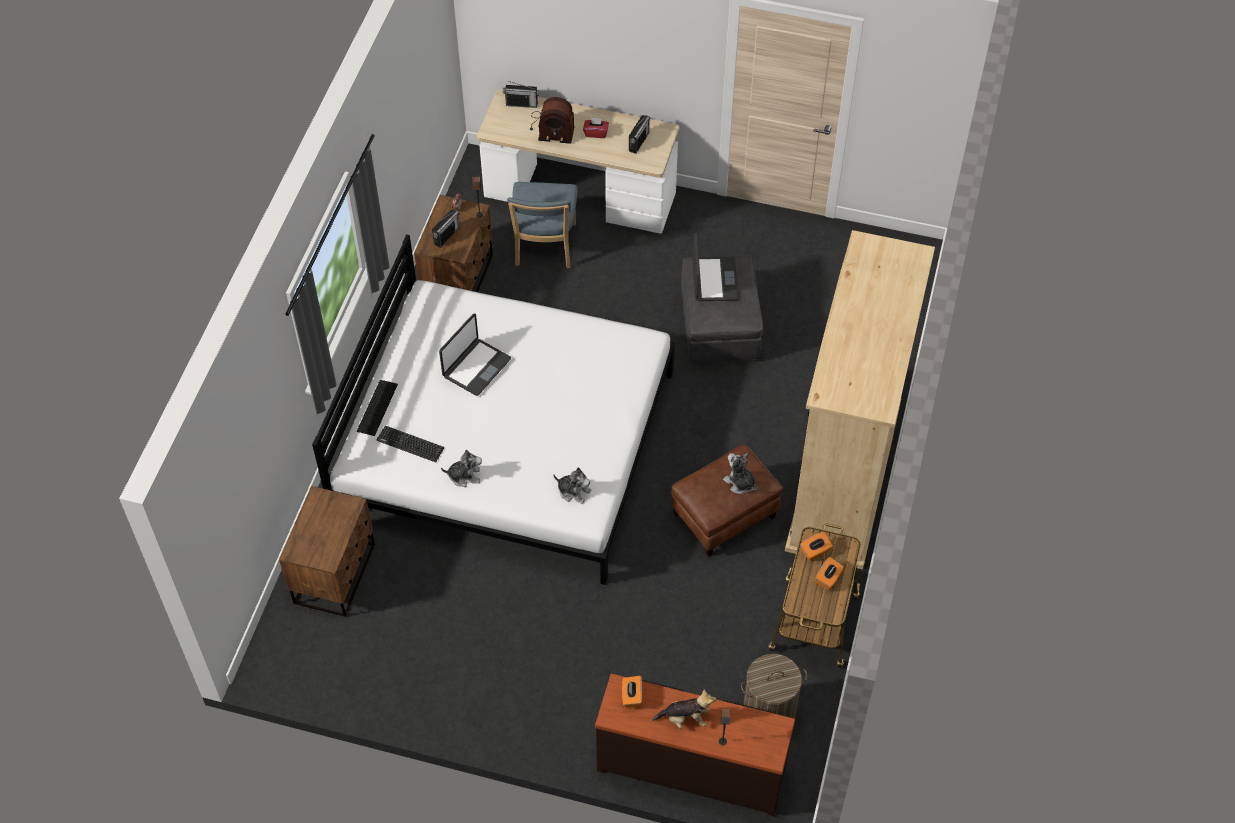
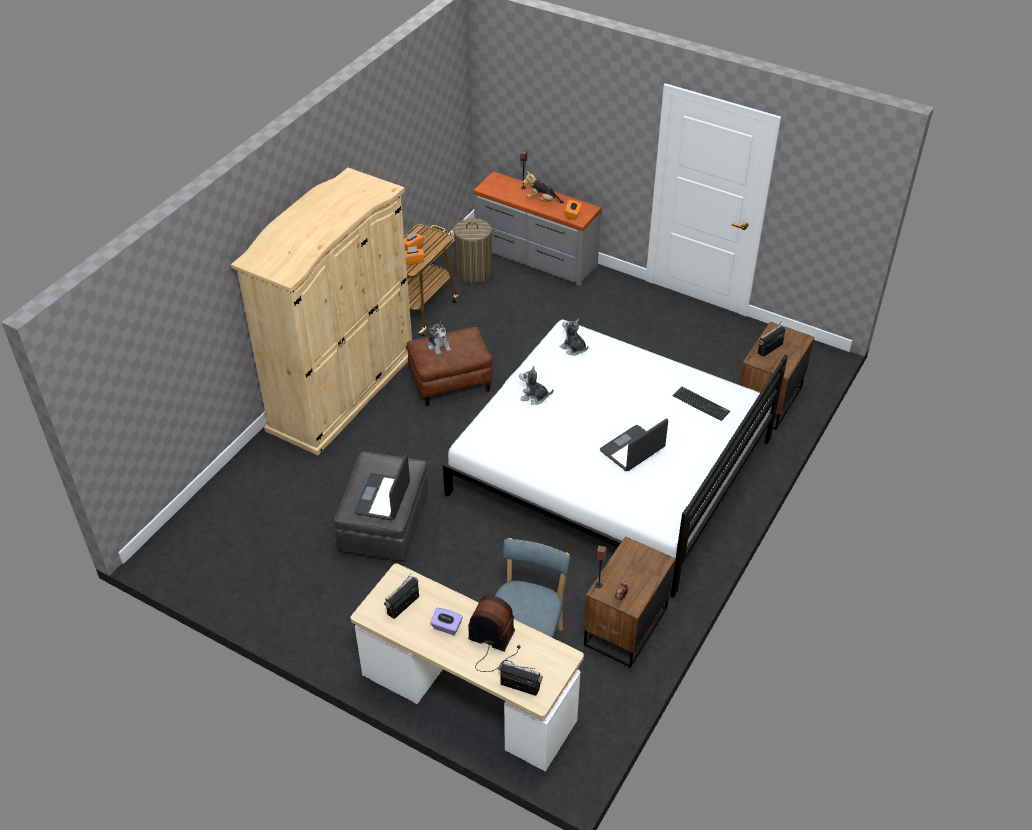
camera: 165 degrees left, 10 degrees down
(377, 407) = (727, 436): keyboard -> none
(446, 236) = (638, 568): radio -> radio (770, 348)
(464, 476) = (659, 374): plush toy -> plush toy (534, 397)
(596, 133) = (446, 627): red tissue box -> purple tissue box
(692, 765) = (535, 257): brown dresser -> grey dresser

